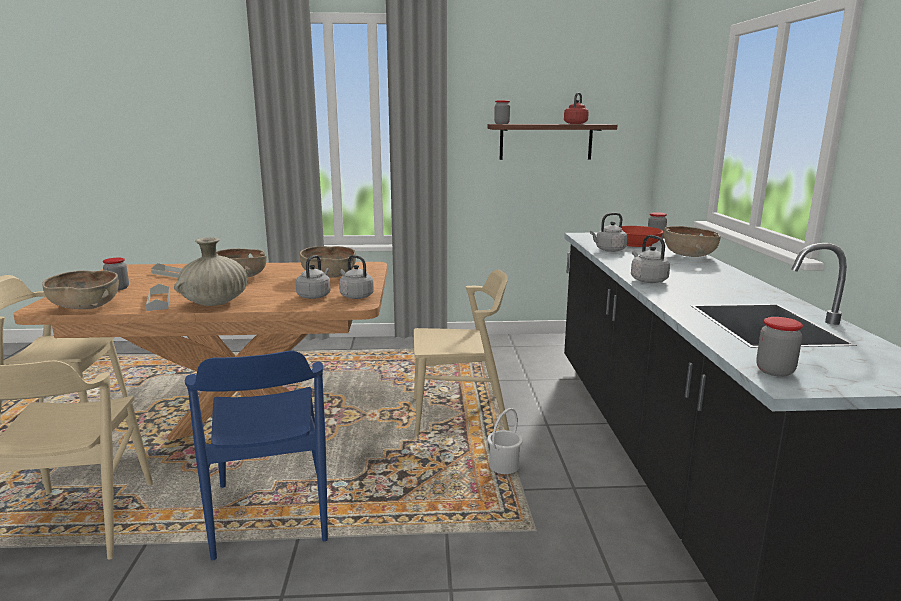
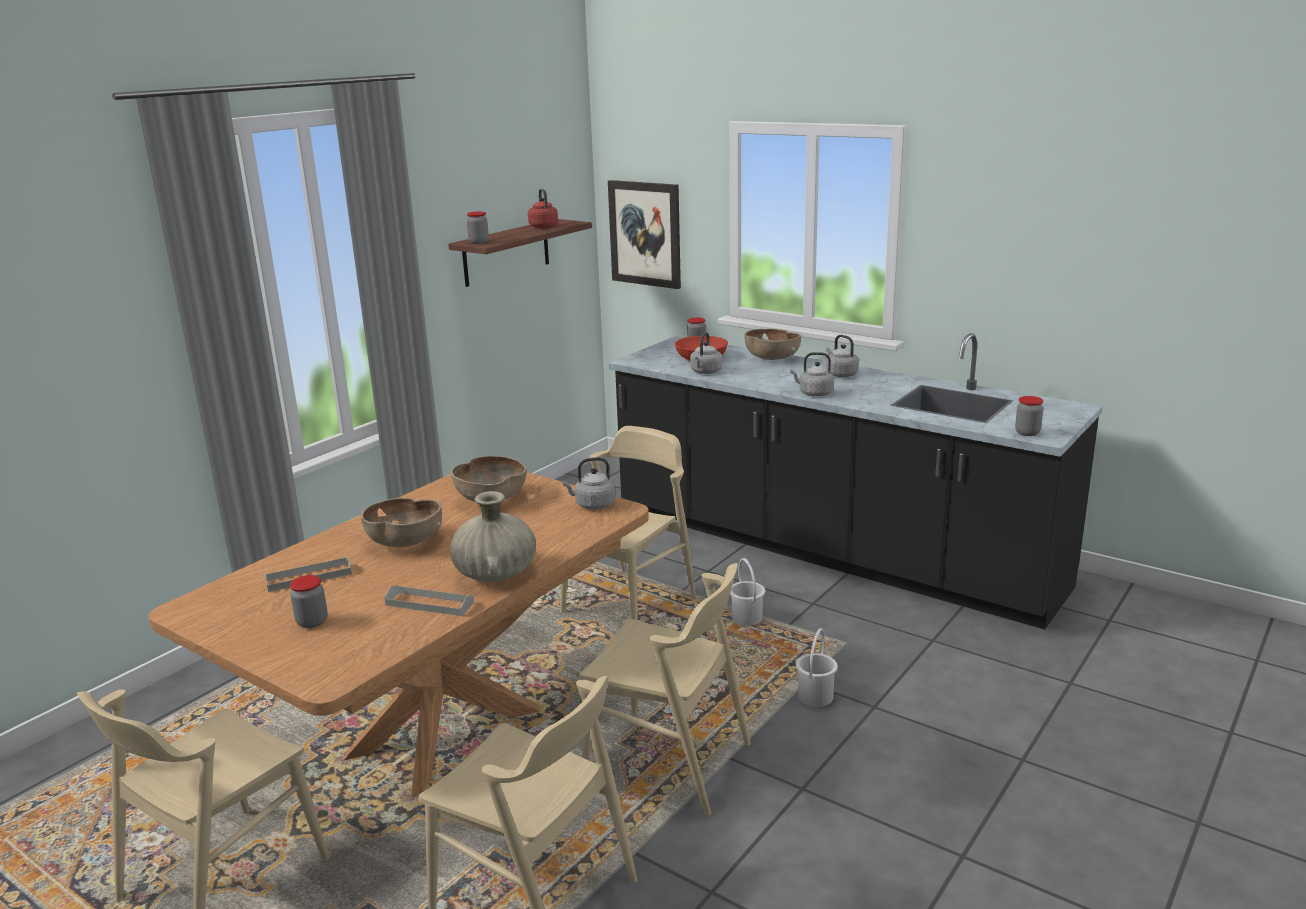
camera: 50 degrees left, 5 degrees up
(86, 307) = (376, 650): brown bowl -> none
(271, 512) = (668, 761): blue chair -> beige chair
(315, 296) = (558, 522): grey kettle -> grey kettle (840, 374)
(430, 548) = (816, 696): none -> white bucket
(675, 143) = (645, 233): none -> picture

